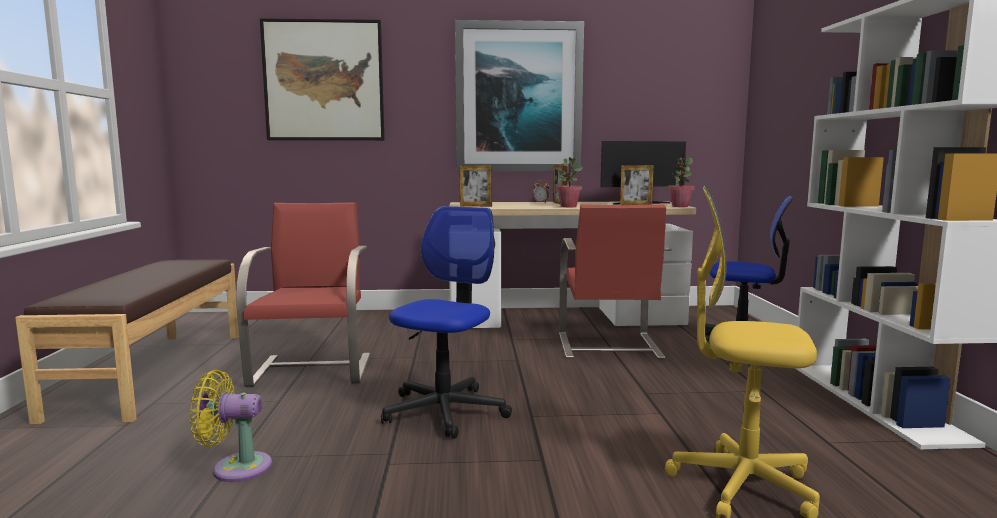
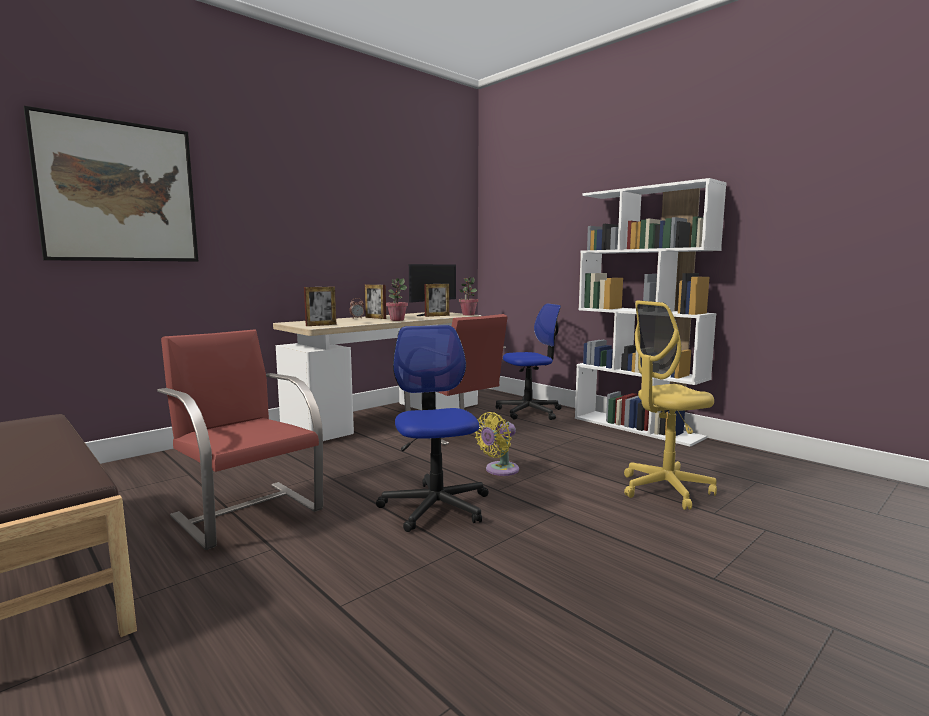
camera: 40 degrees left, 0 degrees up
(236, 468) = (358, 614): yellow fan -> yellow fan (499, 470)
(518, 98) = (325, 224): picture -> none

